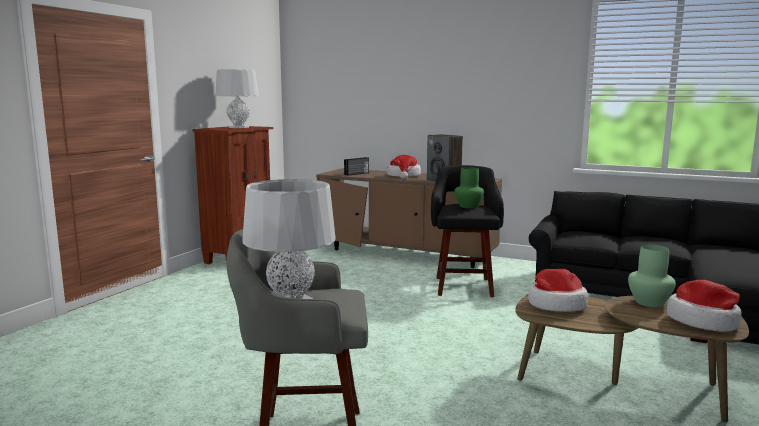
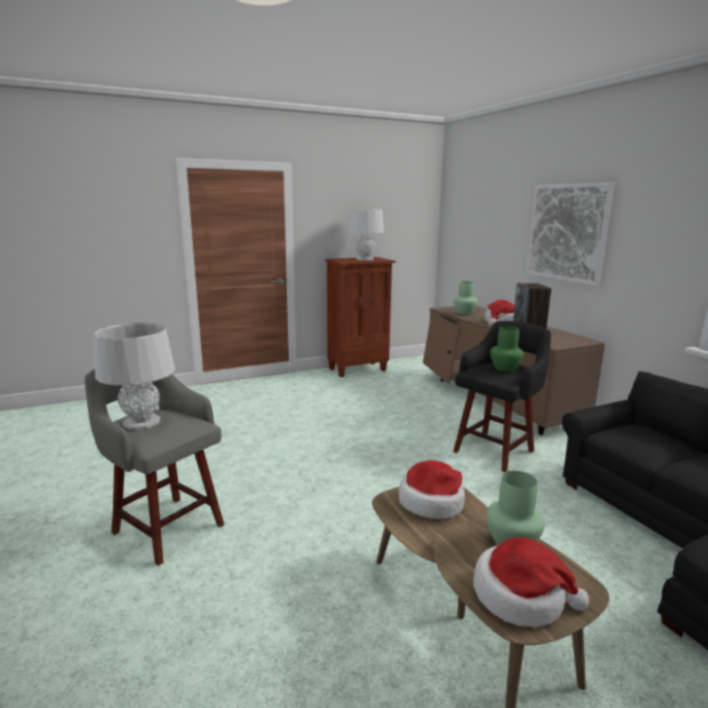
camera: 40 degrees right, 5 degrees up
(357, 174) = (464, 313): radio -> green vase
(450, 89) = (567, 232): none -> picture

